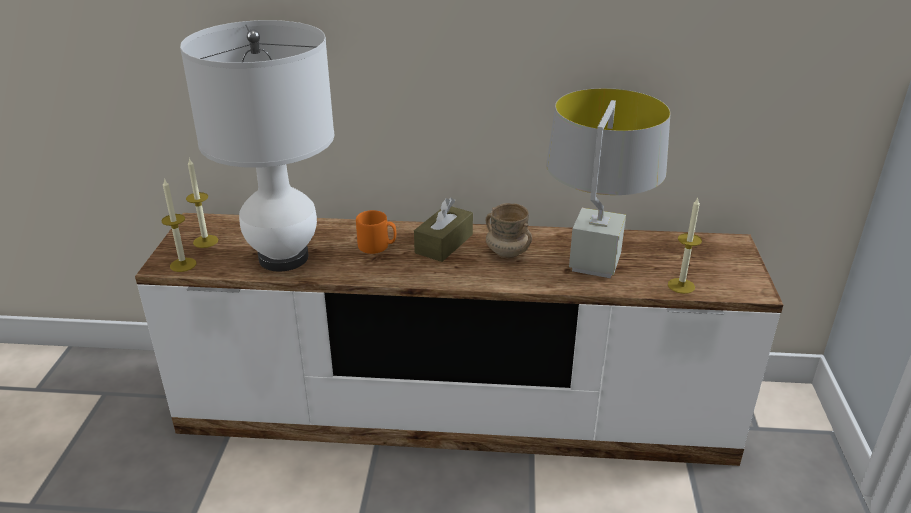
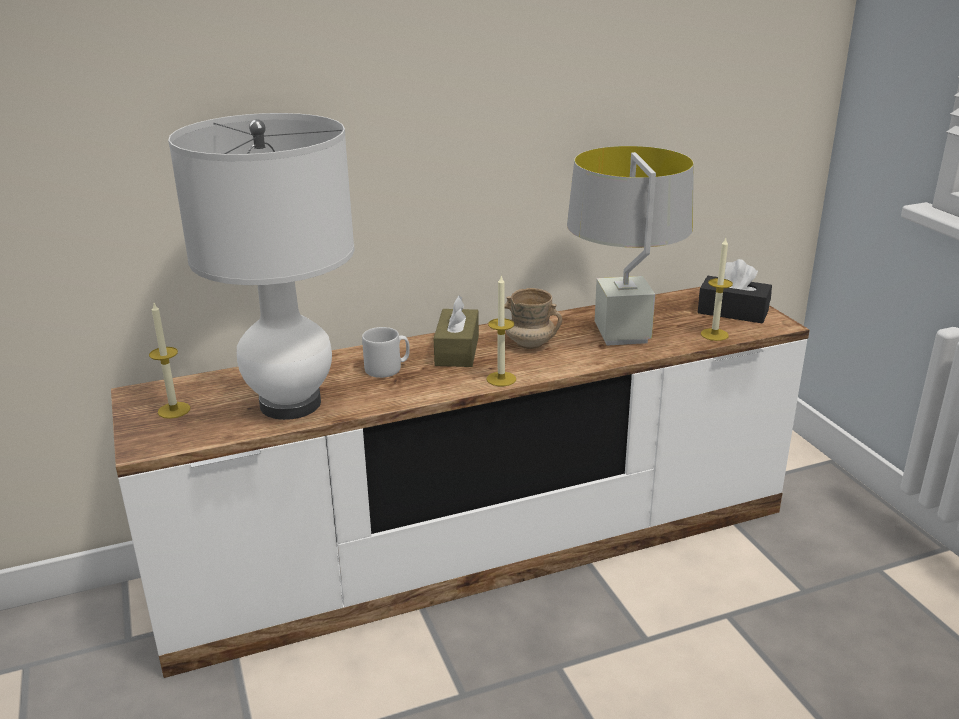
camera: 25 degrees left, 5 degrees down
(183, 265) = (169, 440): candle -> candle (501, 379)
(377, 246) = (387, 369): orange mug -> grey mug
(721, 267) = (733, 312): none -> black tissue box

